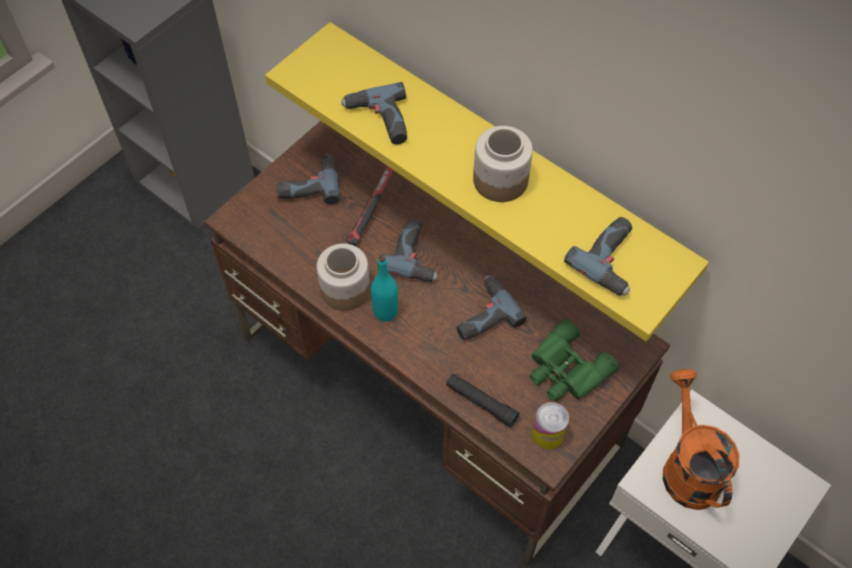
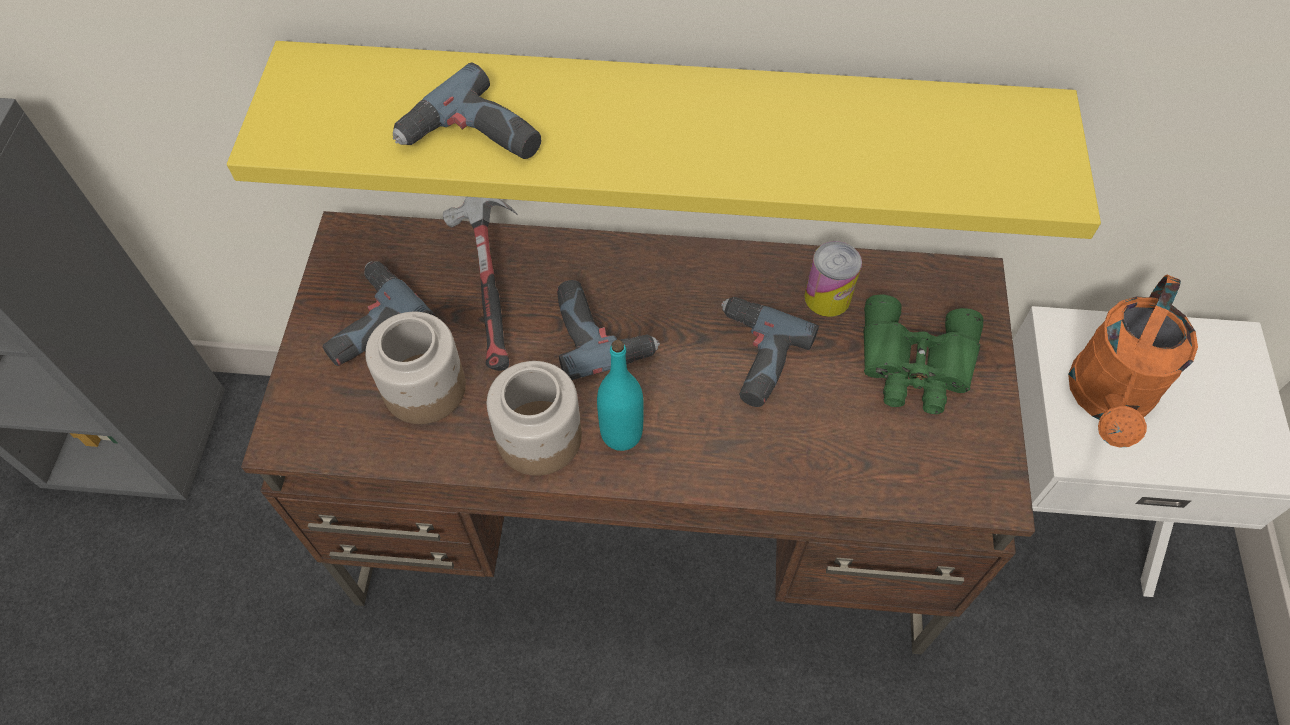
camera: 35 degrees left, 0 degrees up
(481, 403) = (850, 477): black flashlight -> none
(499, 180) = (721, 130): jar -> jar (424, 389)
(548, 434) = (966, 463): can -> can (827, 297)
(613, 260) = (965, 153): power drill -> none
(687, 466) = (1107, 400): orange watering can -> orange watering can turned 105 degrees counterclockwise

